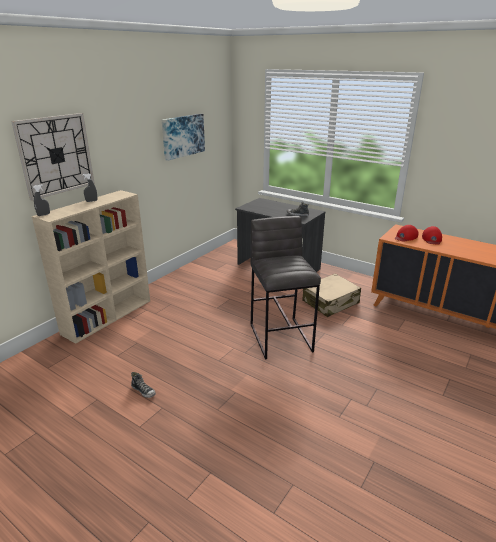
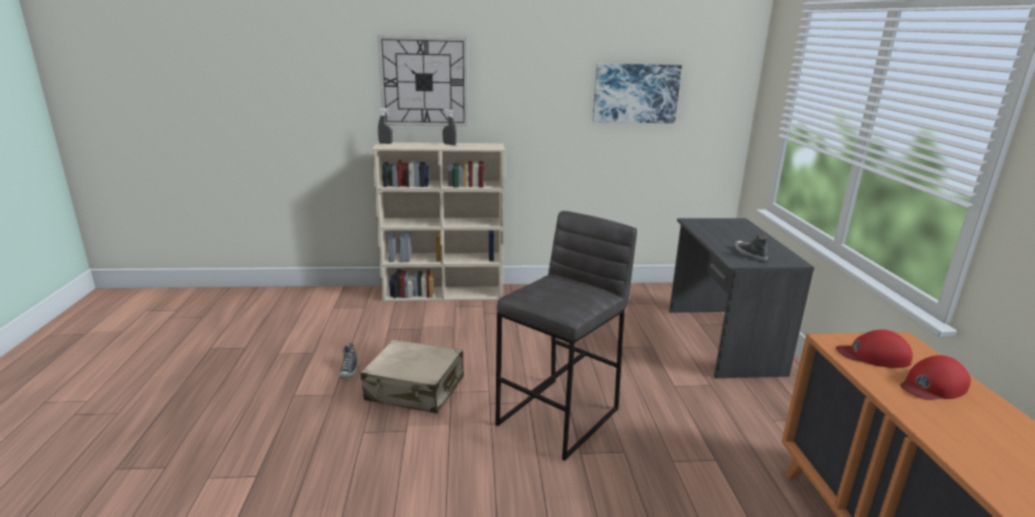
camera: 50 degrees right, 5 degrees down
(330, 302) = (715, 424): beige suitcase -> beige suitcase (415, 389)

